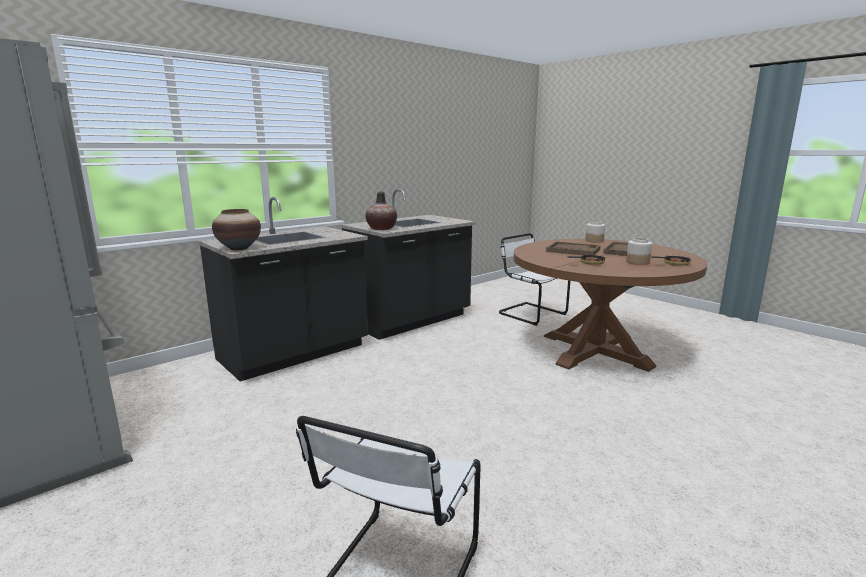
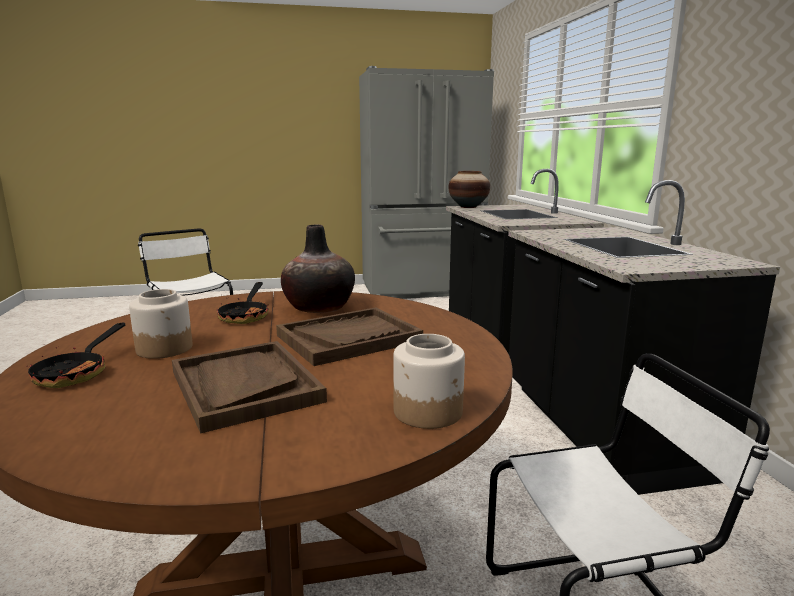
camera: 120 degrees right, 0 degrees up
(381, 229) = (553, 232): vase -> vase (319, 308)

